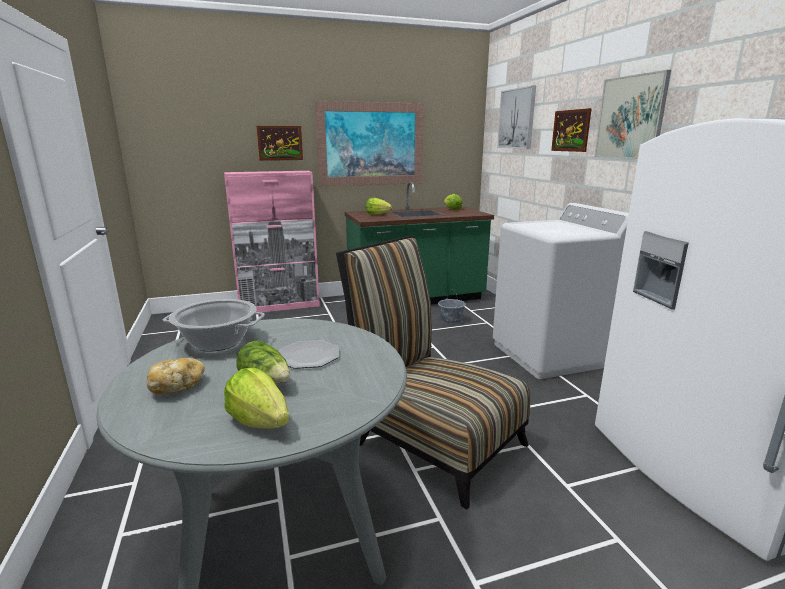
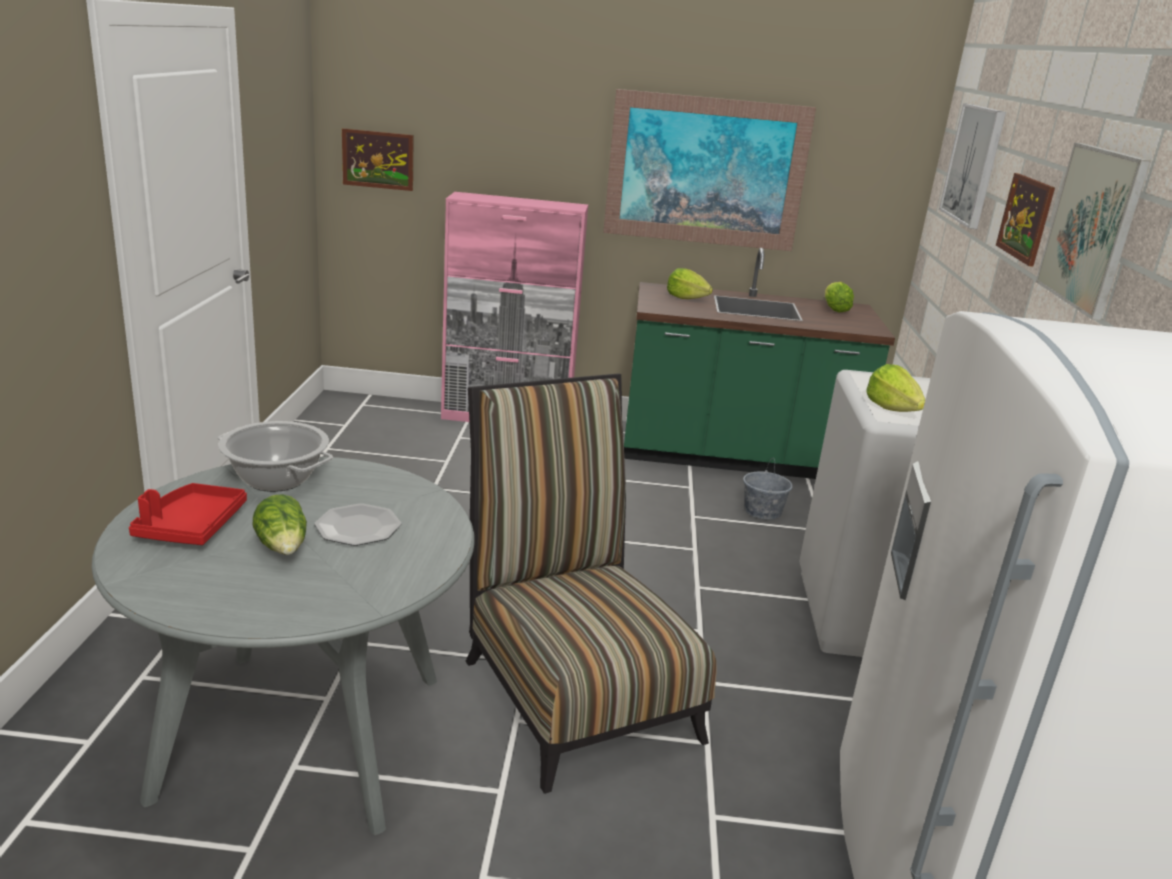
camera: 20 degrees right, 5 degrees up
(177, 387) = (191, 526): bread -> red tray
(260, 421) = (236, 592): lettuce -> lettuce (892, 409)
(280, 143) = (548, 154): picture -> picture (378, 159)

